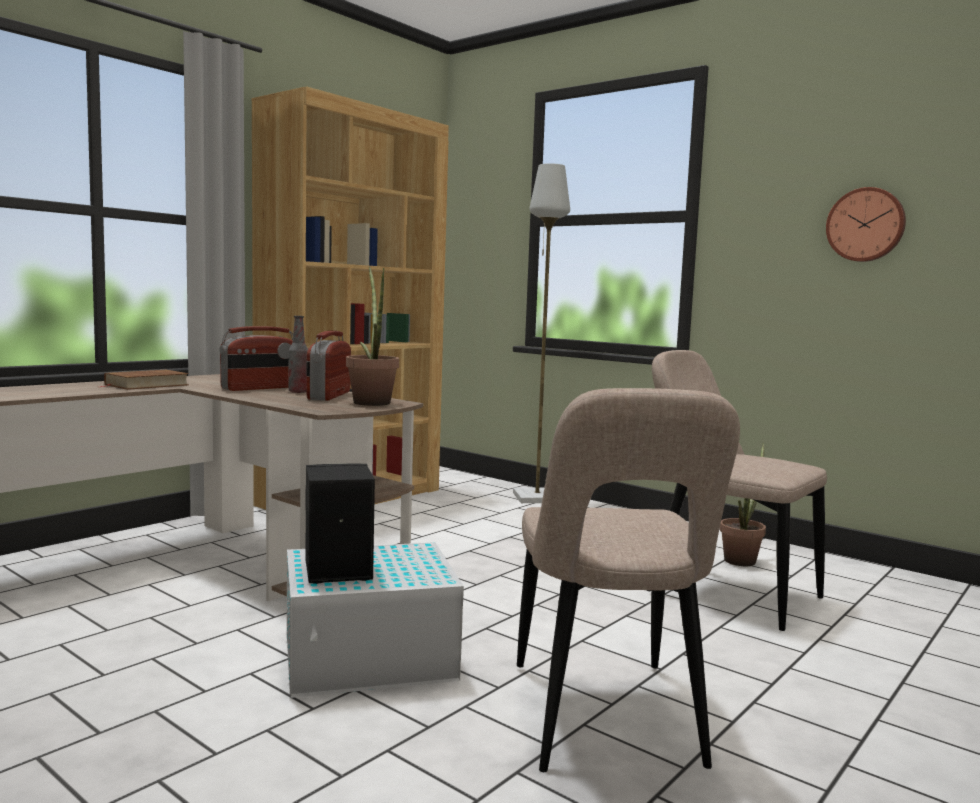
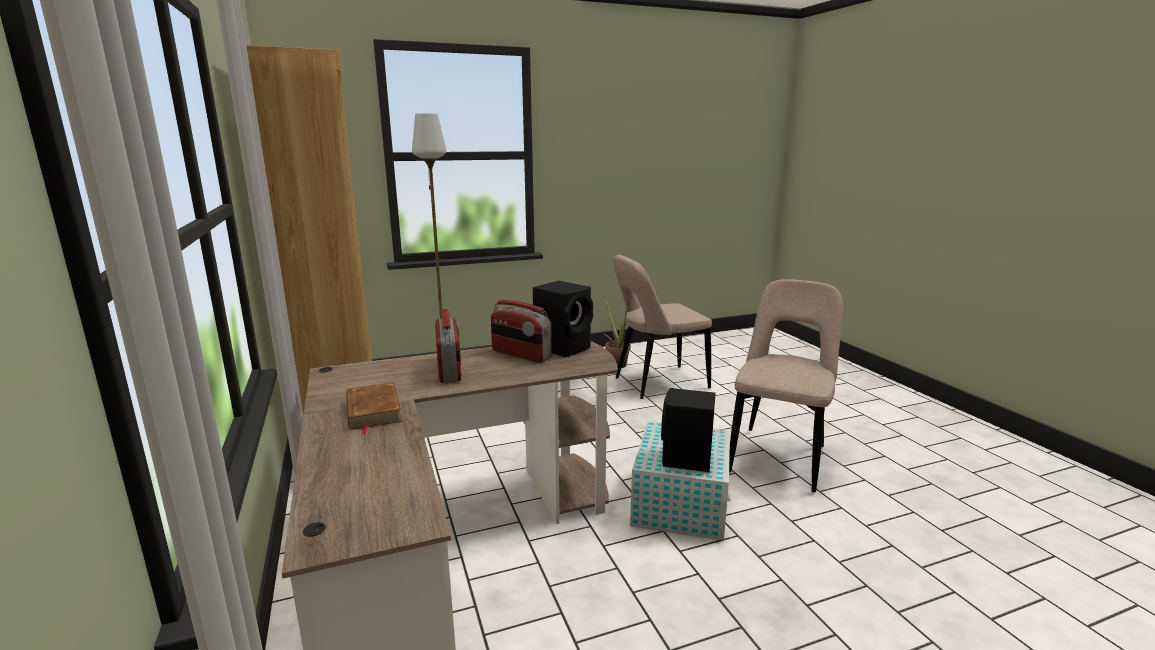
camera: 60 degrees left, 10 degrees up
(298, 392) = (487, 360): bottle -> none
(371, 402) = (564, 347): potted plant -> black speaker
(606, 720) = (779, 456): beige chair -> beige chair turned 90 degrees counterclockwise
(866, 225) = (631, 163): wall clock -> none

